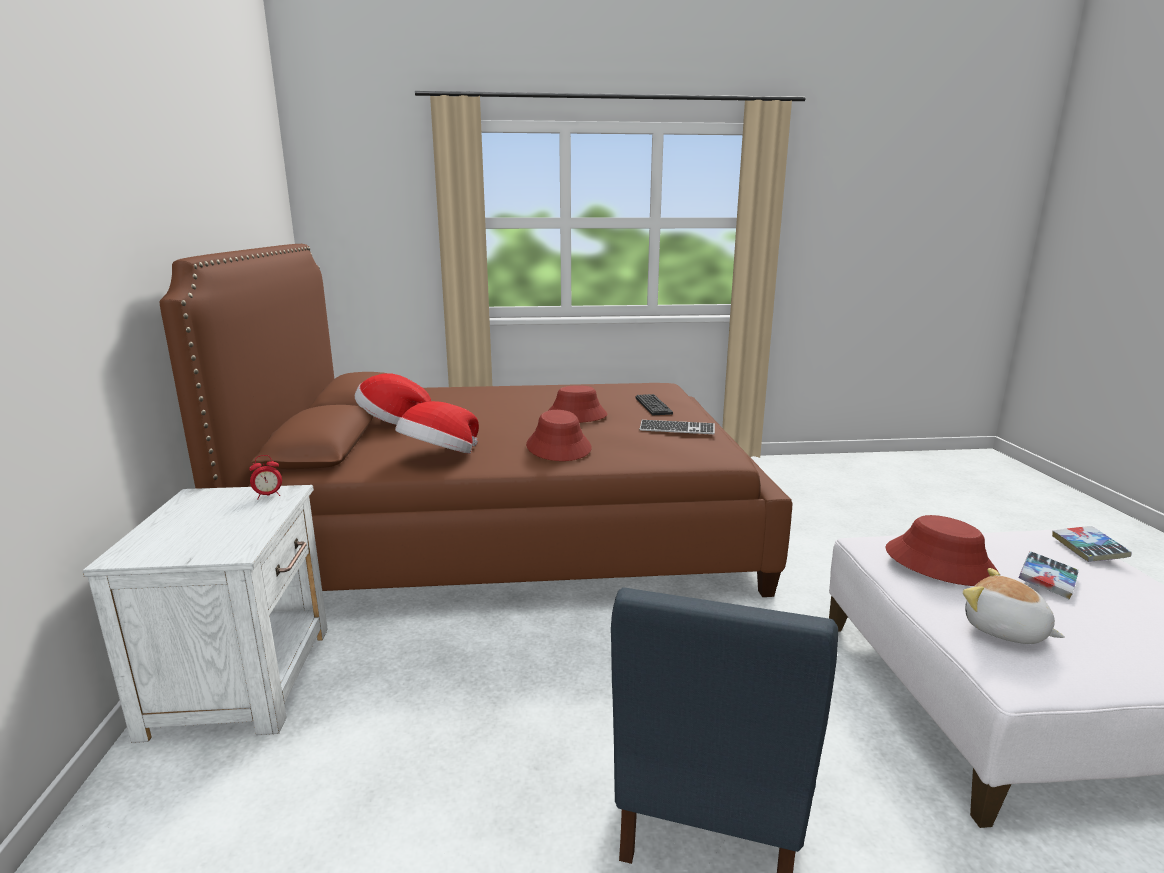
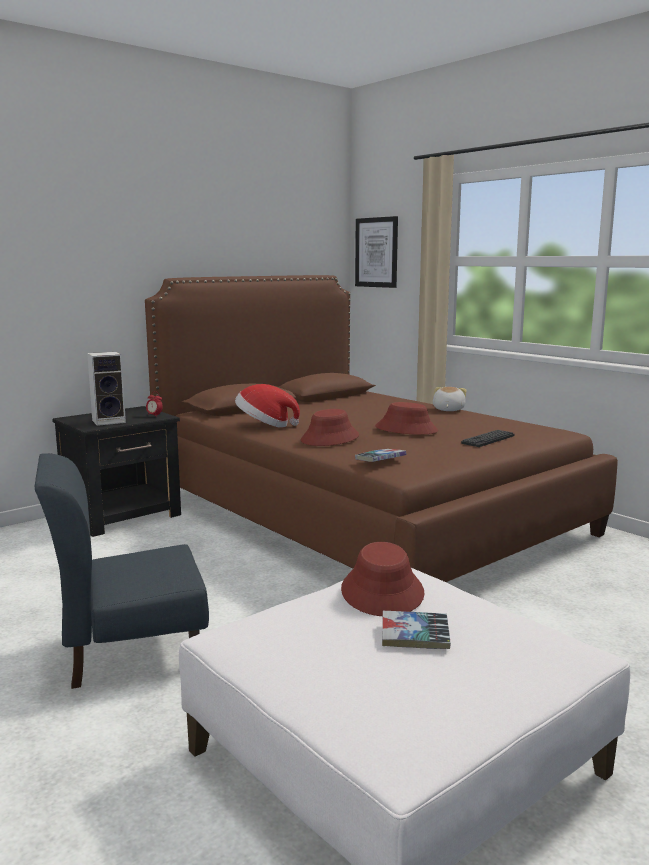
camera: 55 degrees right, 5 degrees down
(229, 529) = (110, 421): none -> speaker
(244, 677) = (124, 515): white nightstand -> black nightstand
(345, 212) = (376, 252): none -> picture
(393, 422) = (306, 407): hat -> none
(677, 429) = (433, 452): keyboard -> none
(1004, 630) = (288, 625): plush toy -> plush toy (447, 410)
(1088, 549) = (549, 660): book -> book (380, 460)

